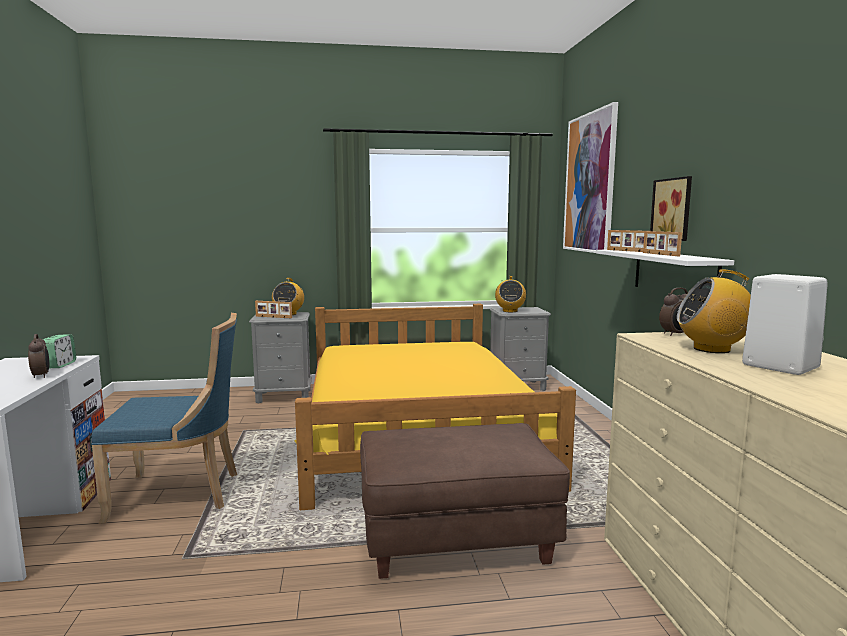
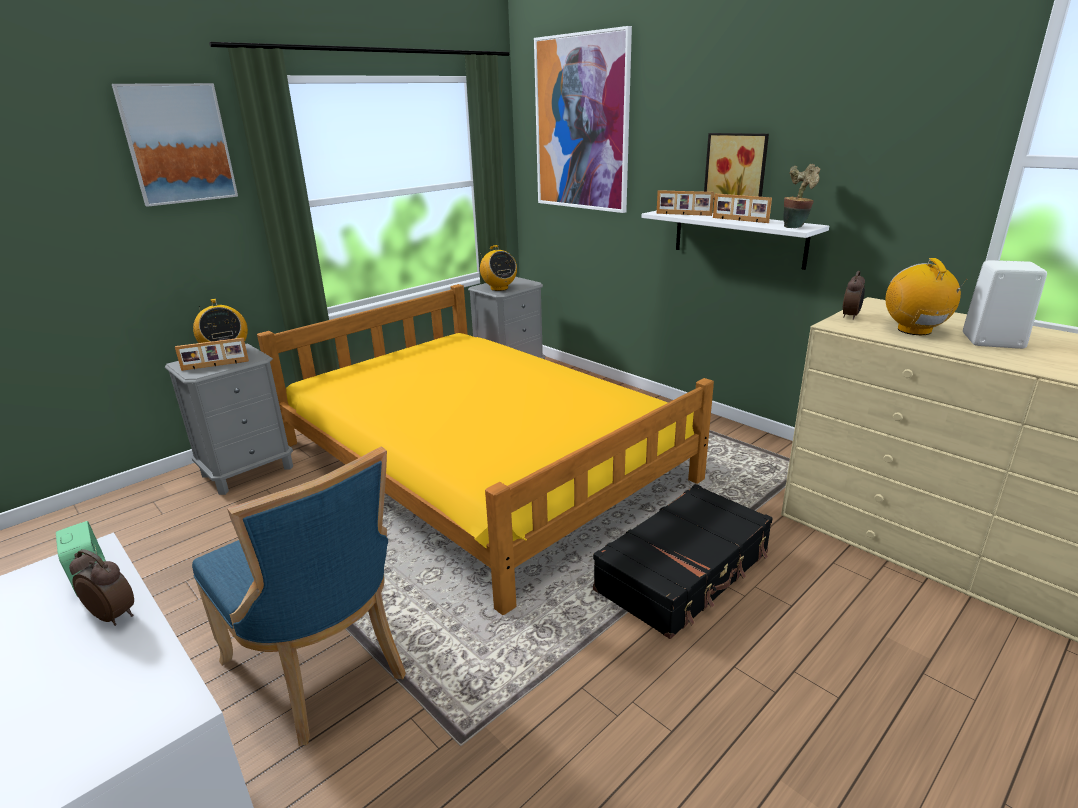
camera: 35 degrees left, 15 degrees up
(181, 494) = (322, 669): blue chair -> blue chair turned 90 degrees clockwise
(298, 186) = (178, 144): none -> picture
(455, 540) = (684, 572): brown ottoman -> black suitcase
(694, 258) = (796, 226): none -> potted plant
(712, 349) = (915, 330): radio -> radio turned 120 degrees clockwise

